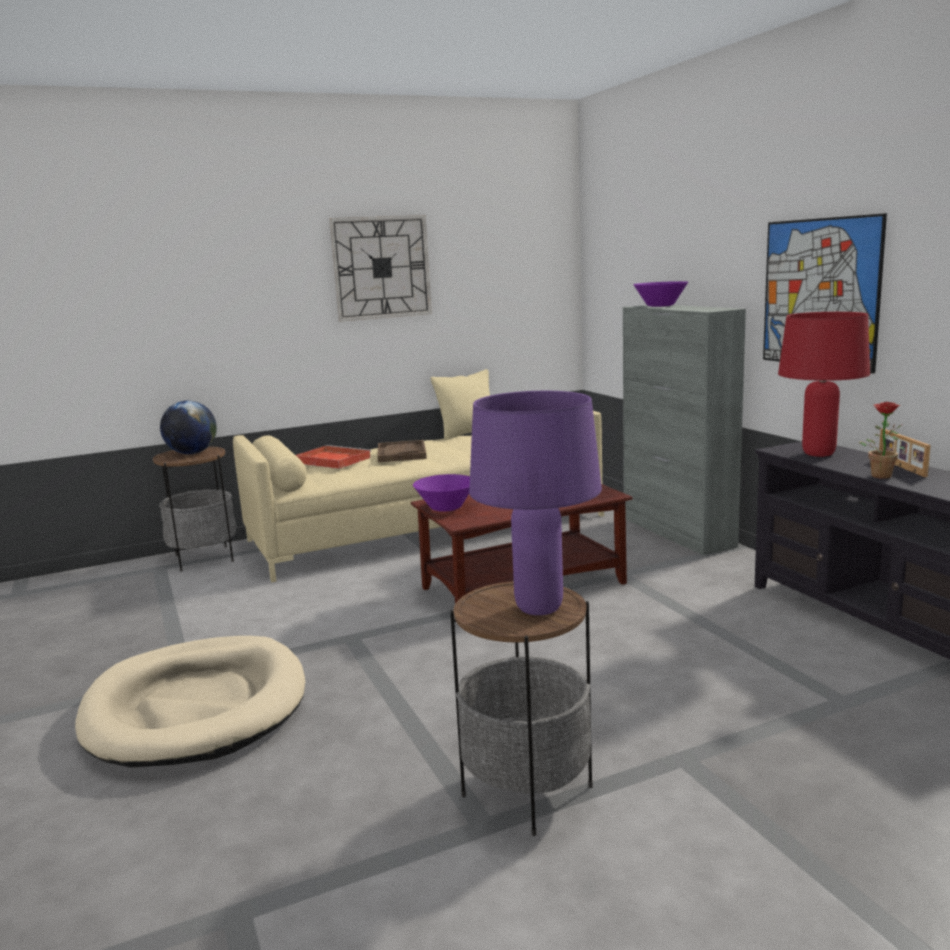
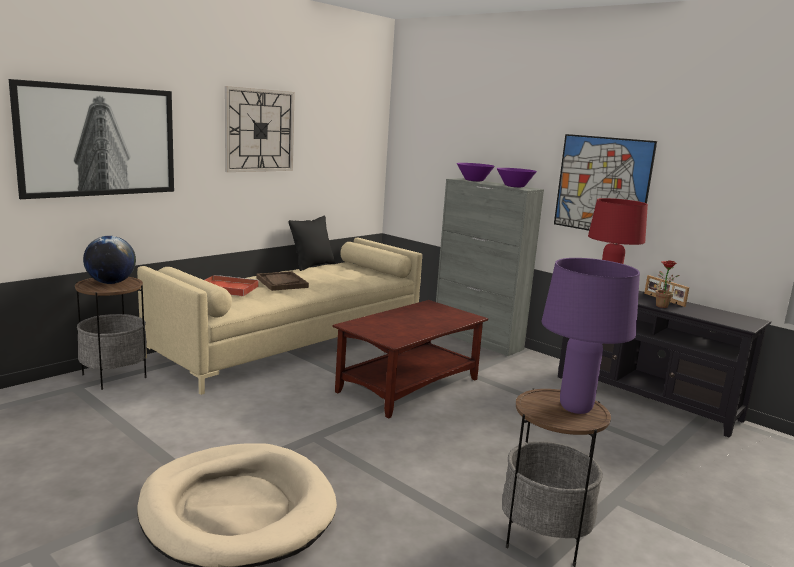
camera: 25 degrees left, 0 degrees up
(178, 296) = (98, 141): none -> picture
(446, 508) = (367, 329): purple bowl -> purple bowl (514, 186)
(468, 433) = (312, 265): beige pillow -> black pillow

